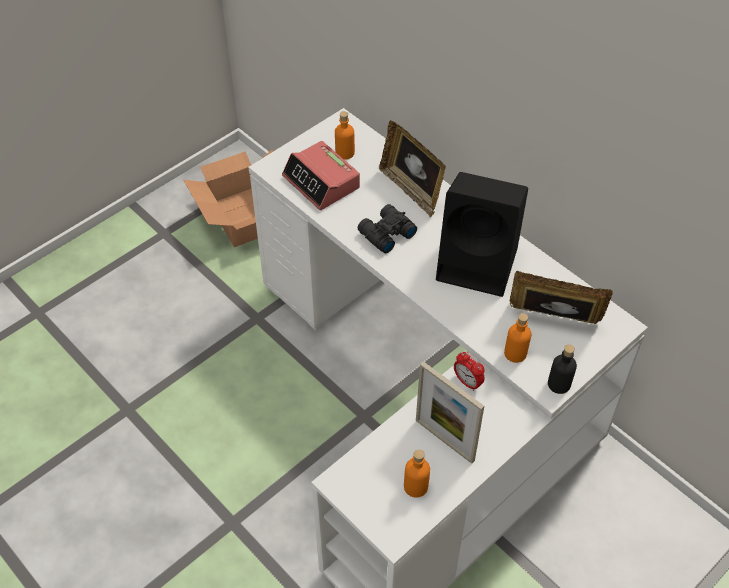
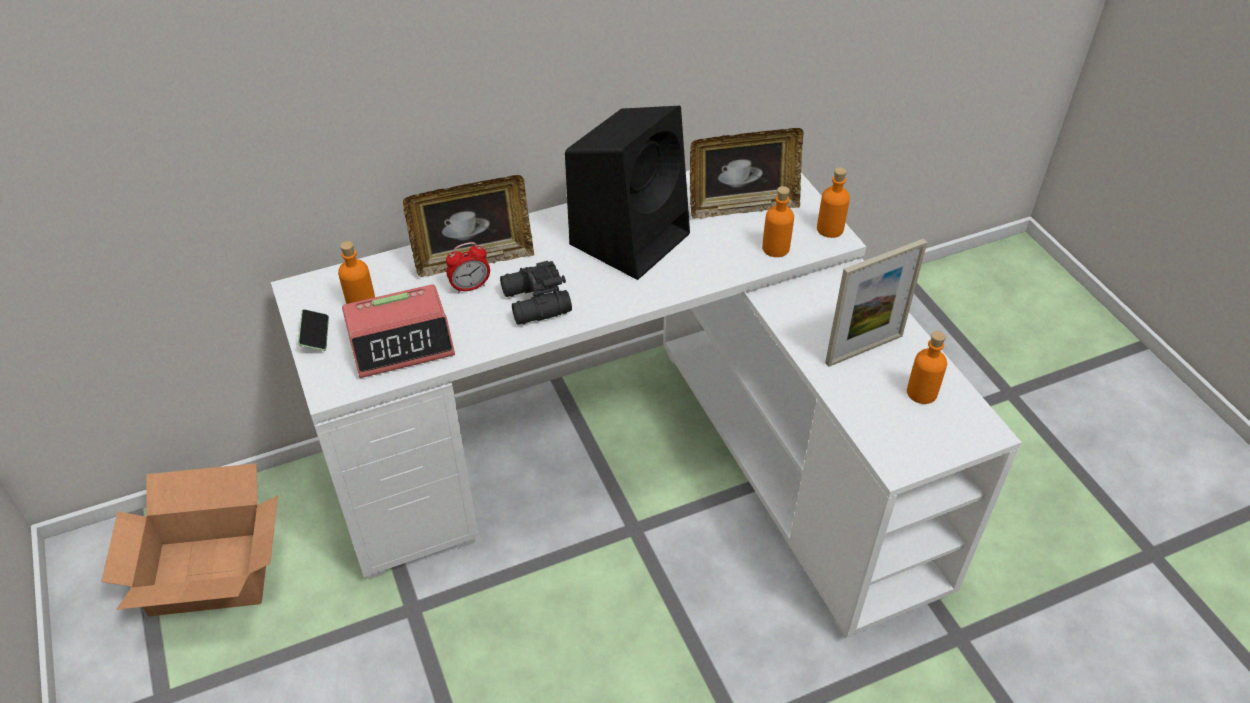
camera: 70 degrees left, 5 degrees down
(308, 144) = (315, 335): none -> phone
(467, 382) = (788, 306): alarm clock -> alarm clock (470, 287)
(553, 321) = (742, 206): picture frame -> picture frame turned 135 degrees counterclockwise
(559, 384) = (830, 229): black bottle -> orange bottle

